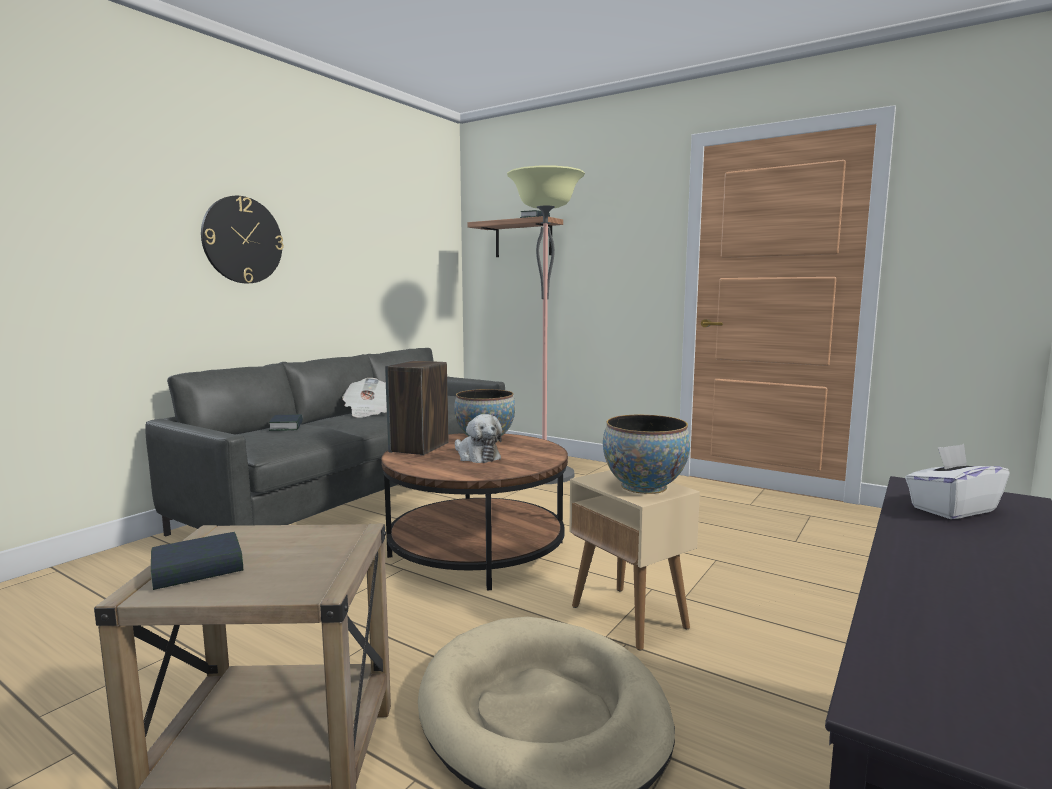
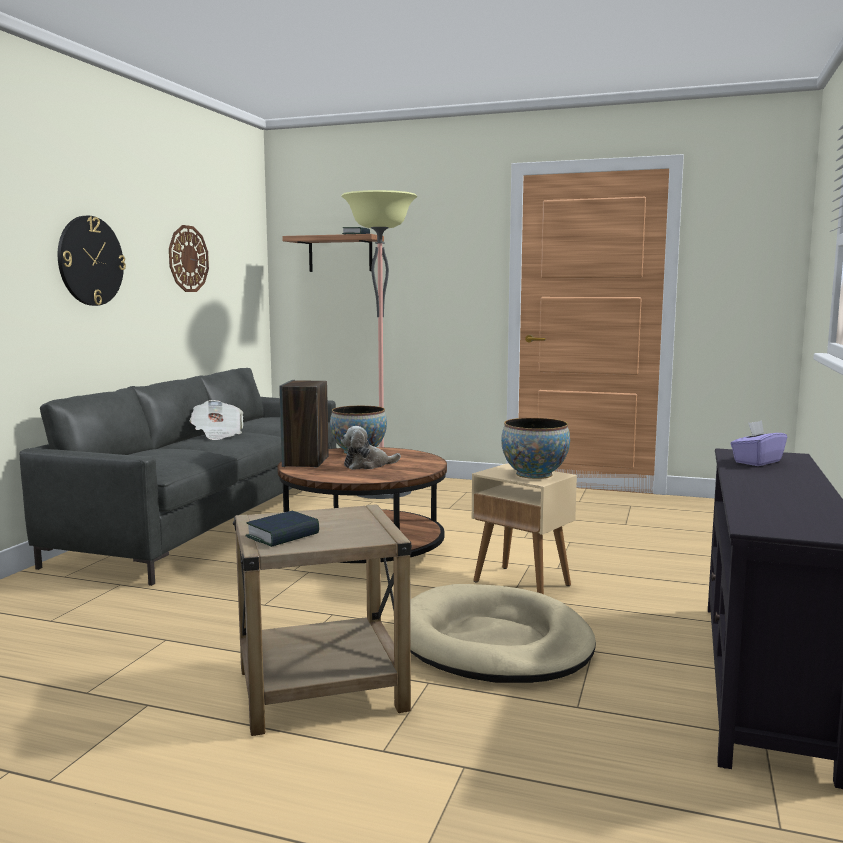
camera: 15 degrees left, 0 degrees up
(286, 427) = (157, 451): book -> none
(364, 242) = (188, 259): none -> wall clock
(476, 456) = (367, 465): plush toy -> plush toy turned 120 degrees clockwise
(951, 509) = (757, 462): white tissue box -> purple tissue box

